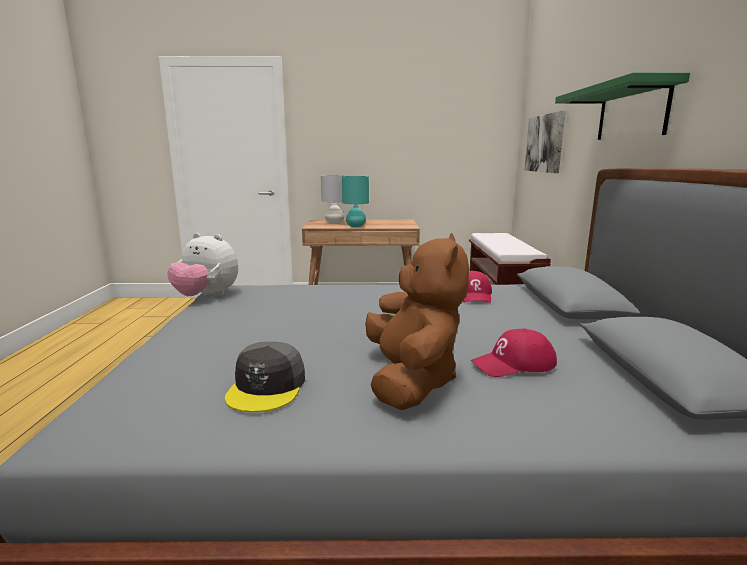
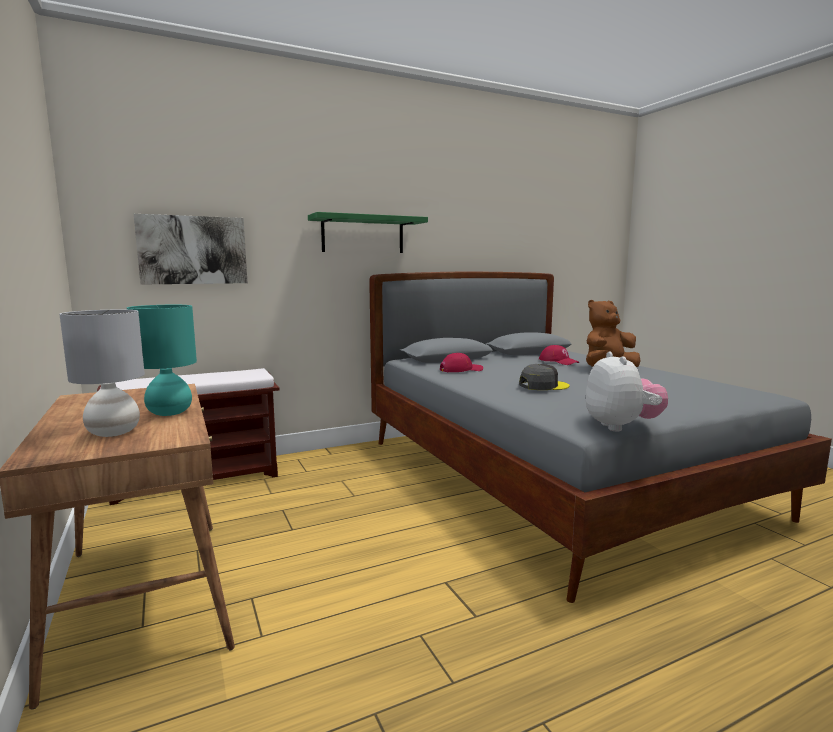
camera: 115 degrees left, 5 degrees down
(267, 387) = (670, 381): grey cap -> grey cap (543, 386)

